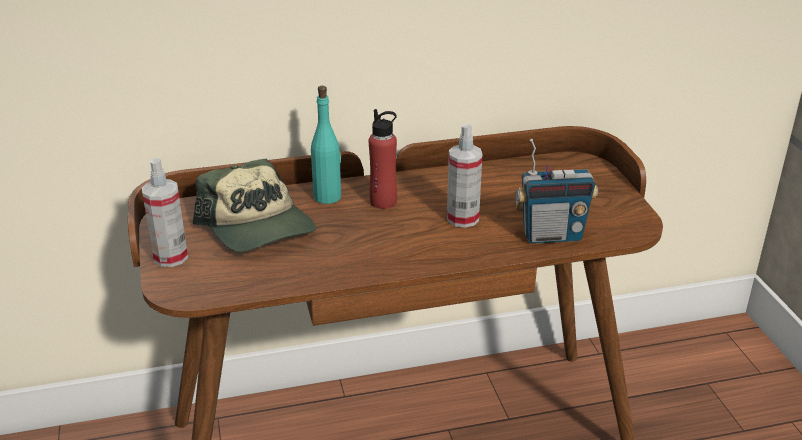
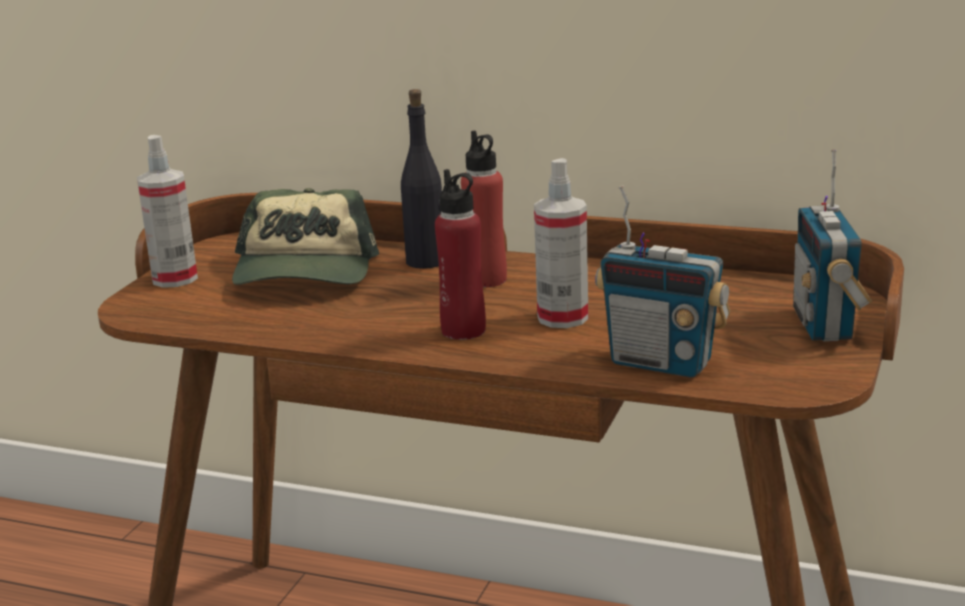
camera: 35 degrees right, 10 degrees down
(328, 197) = (426, 262): turquoise bottle -> black bottle
(419, 244) = (463, 330): none -> red bottle
(599, 185) = (825, 325): none -> radio

